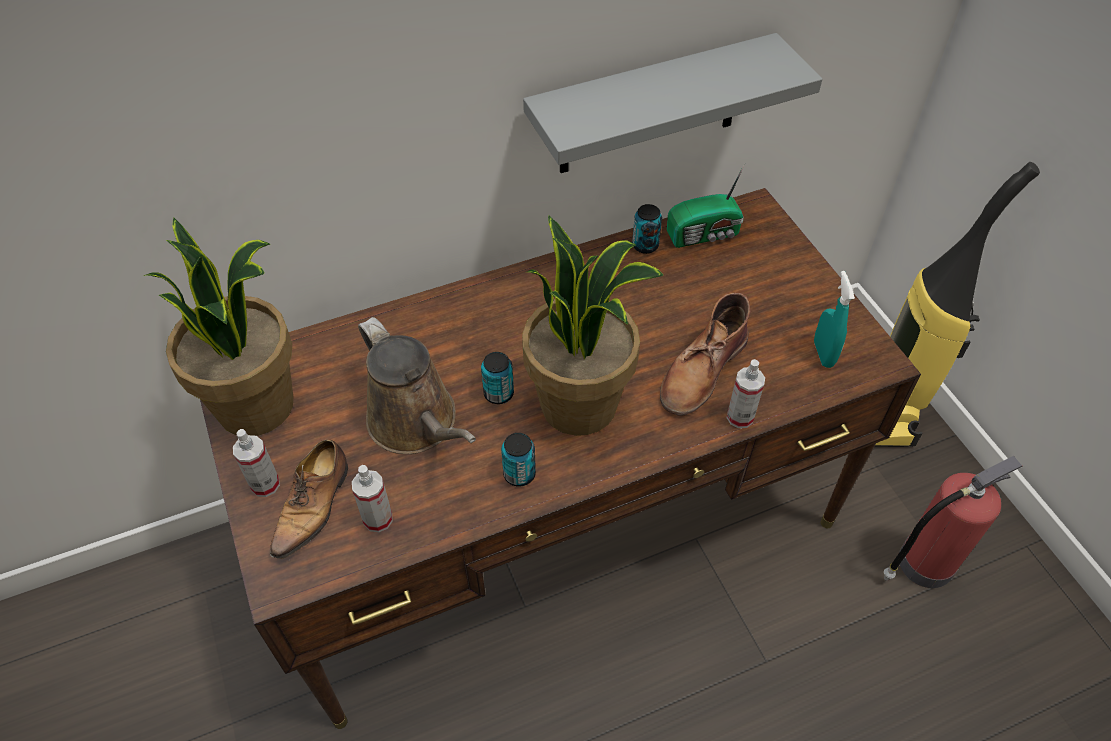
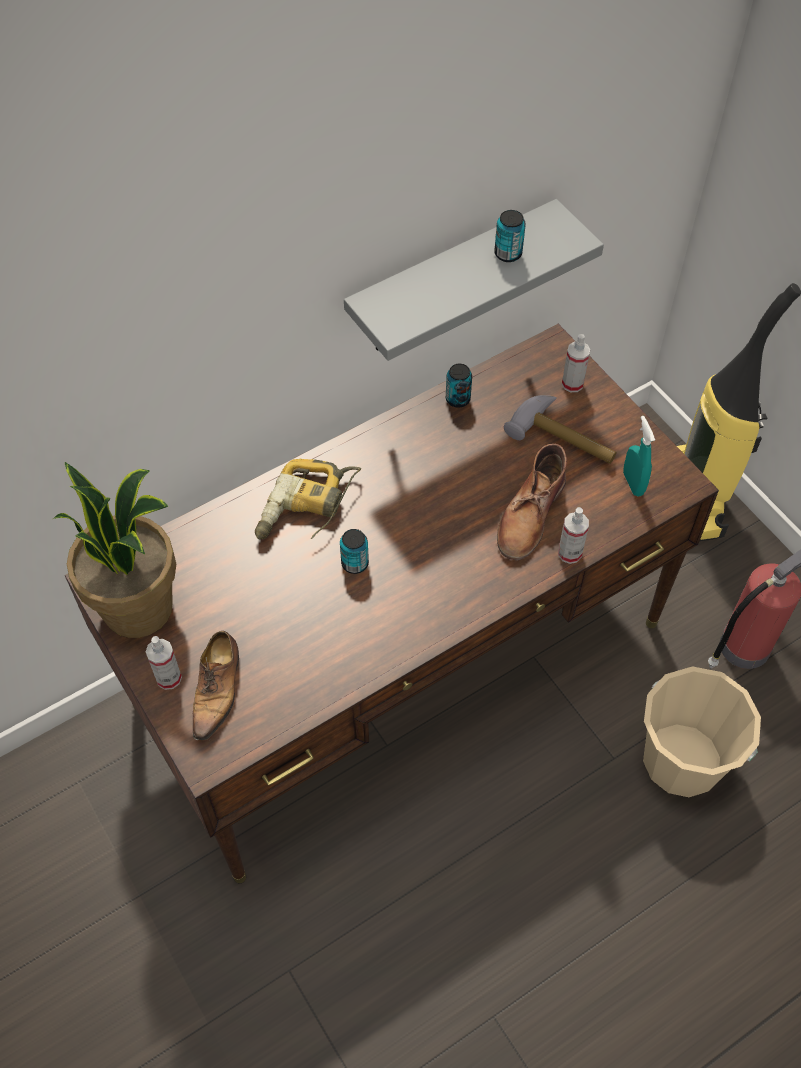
camera: 10 degrees left, 5 degrees up
(378, 519) = (276, 692): spray bottle -> spray bottle (572, 384)
(417, 423) = (289, 602): brown watering can -> none
(461, 331) = (307, 509): none -> power drill
(519, 474) = (389, 634): can -> can (508, 254)
(580, 404) = (429, 562): potted plant -> none
(705, 234) = (510, 380): radio -> none
(753, 297) = (564, 437): none -> hammer
(841, 676) = (682, 760): none -> beige bucket

